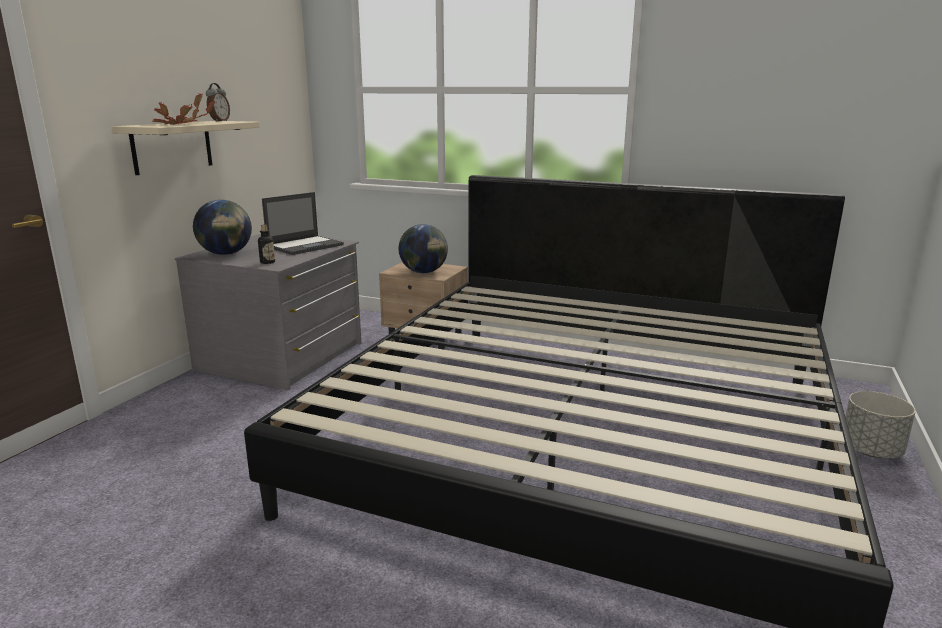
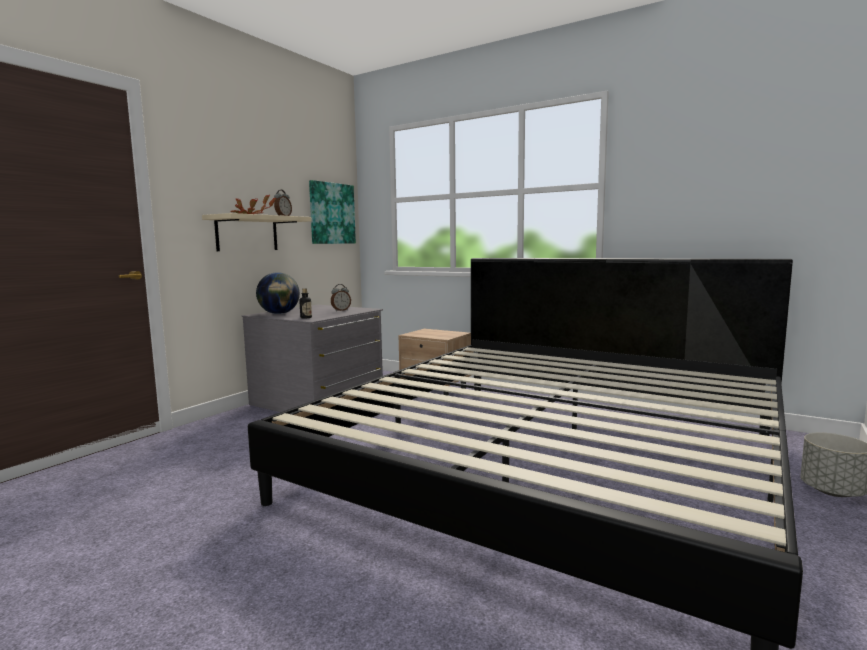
camera: 10 degrees right, 10 degrees down
(276, 108) = (331, 213): none -> picture
(305, 246) = (341, 310): laptop -> alarm clock
(424, 272) = (434, 335): globe -> none

